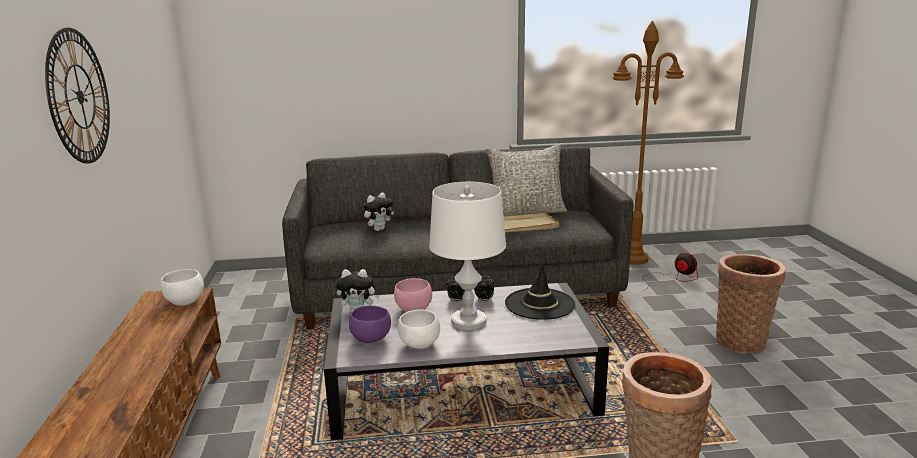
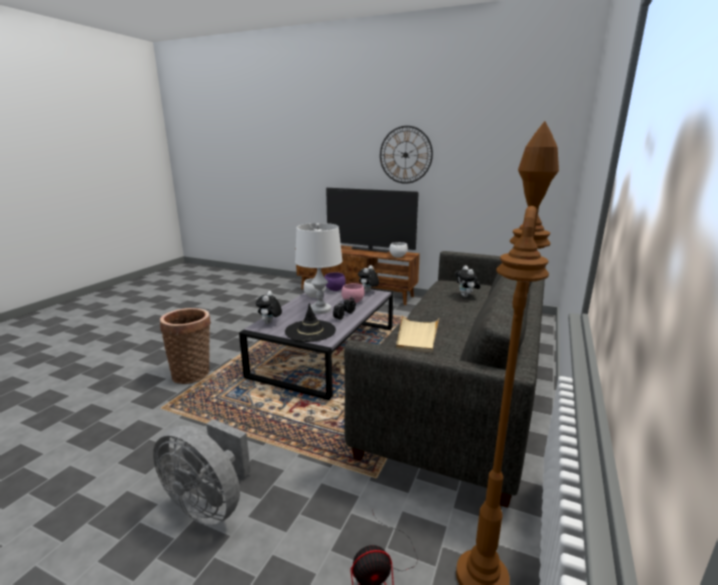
camera: 120 degrees right, 0 degrees up
(124, 343) = (370, 250): none -> television
(526, 212) = (461, 353): grey pillow -> none
(557, 336) = (270, 323): none -> plush toy
(741, 340) = (209, 504): basket -> grey fan

